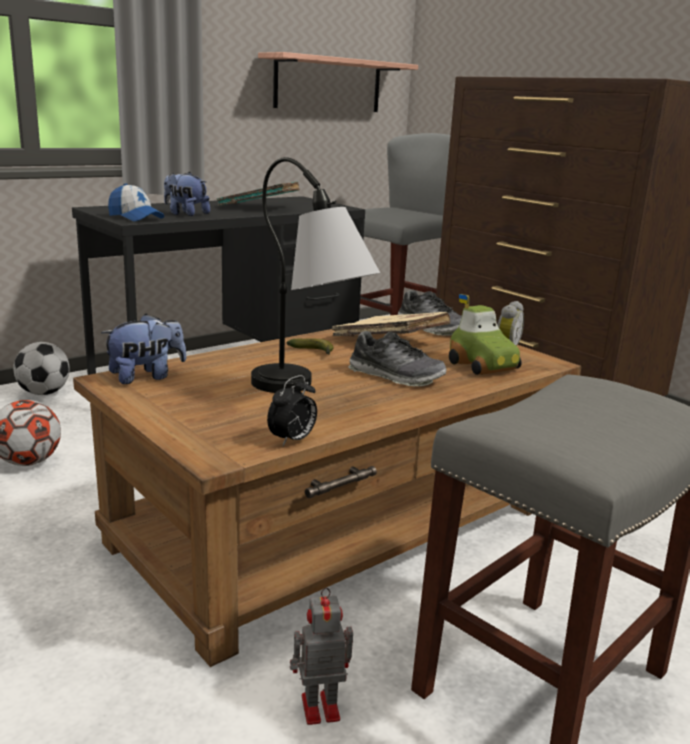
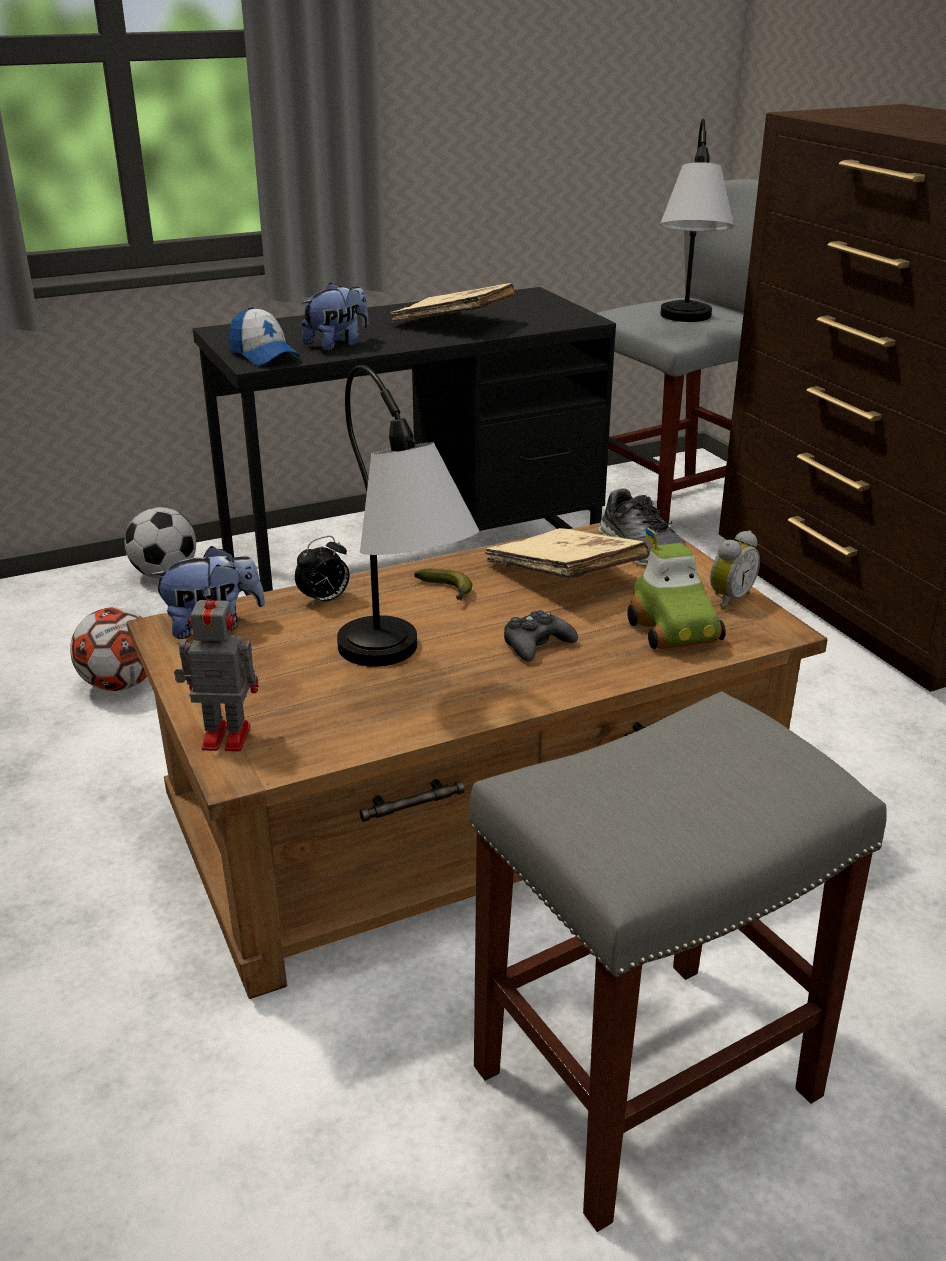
camera: 15 degrees right, 10 degrees up
(185, 214) = (337, 344): plush toy -> plush toy turned 90 degrees clockwise
(259, 208) = (454, 323): turquoise book -> beige book
(292, 440) = (343, 750): alarm clock -> alarm clock (324, 601)
(318, 708) = (354, 1071): toy robot -> toy robot (223, 737)
(328, 84) = (594, 102): shelf -> none
(395, 376) = (536, 644): shoe -> black game controller
(402, 215) = (685, 324): none -> table lamp

